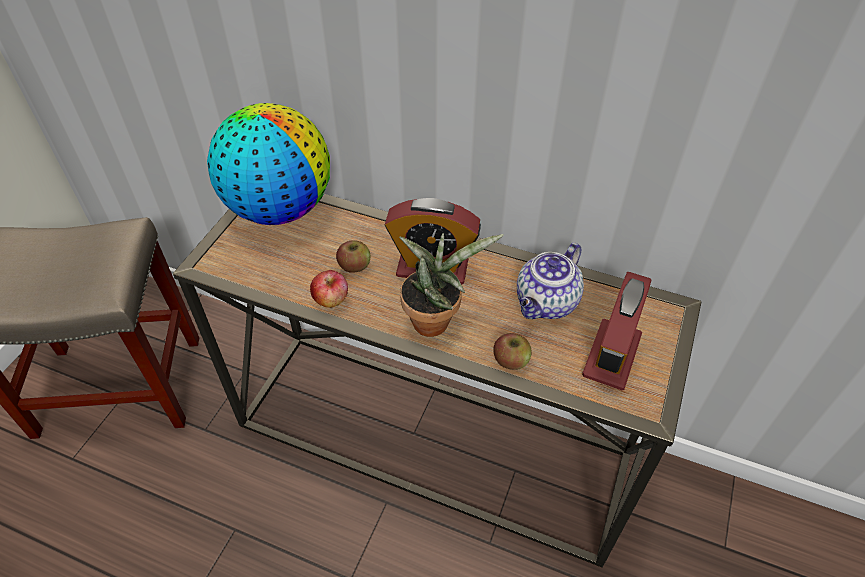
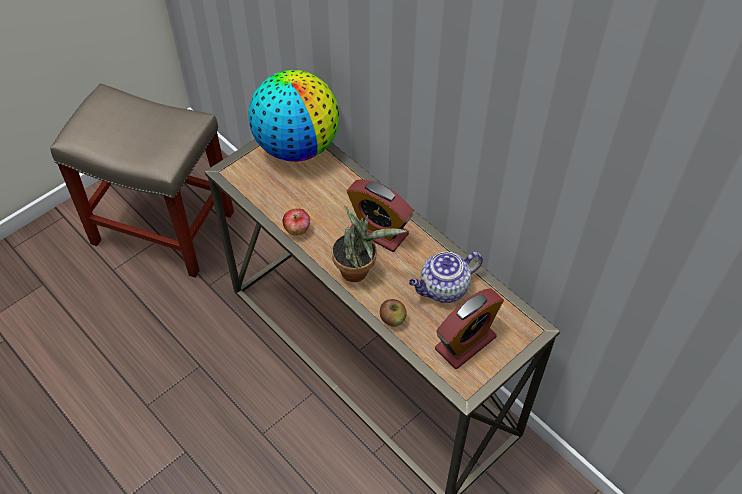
camera: 25 degrees right, 5 degrees up
(354, 266) = (326, 210): apple -> none

